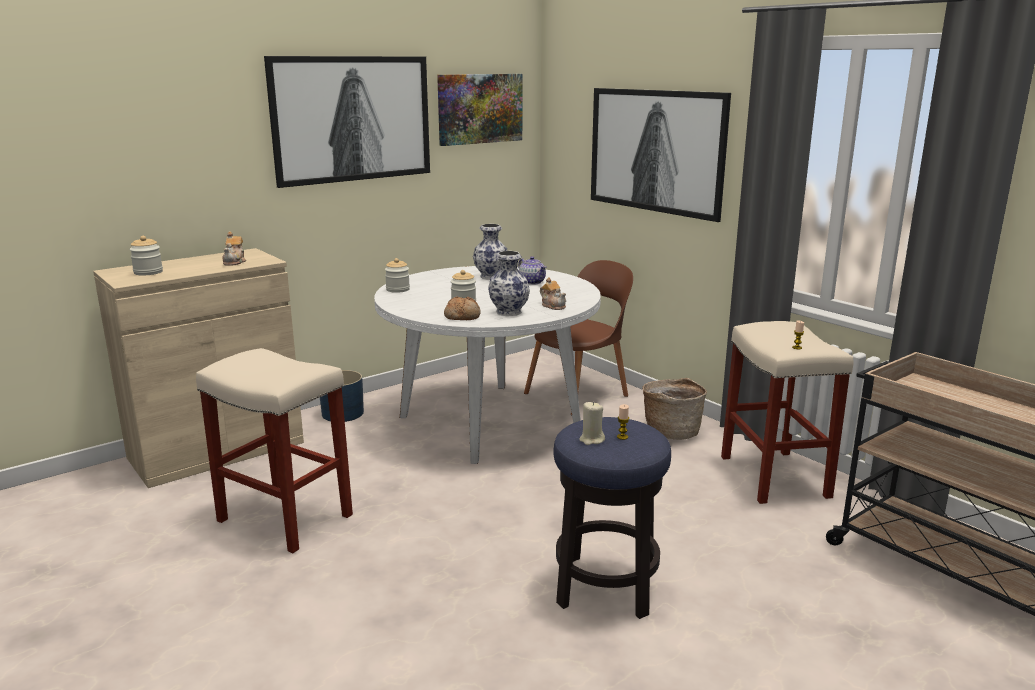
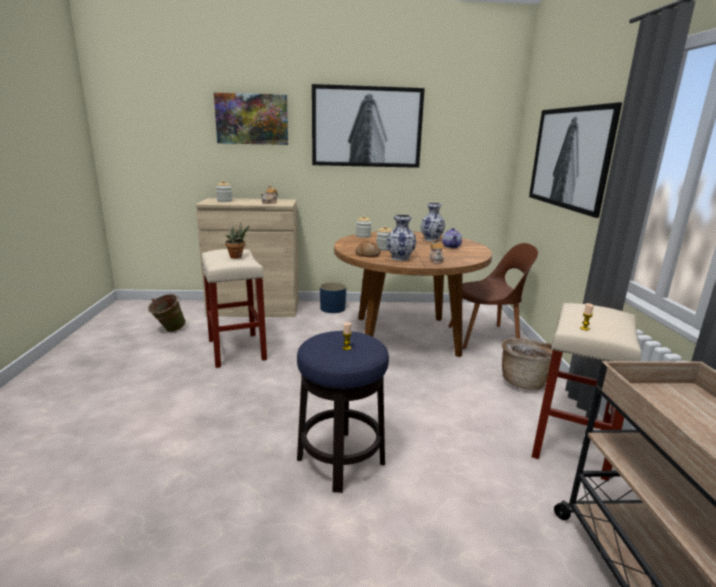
camera: 35 degrees right, 0 degrees up
(117, 532) = (169, 331): none -> green bucket
(279, 363) = (238, 257): none -> potted plant
(480, 108) = (465, 127): picture -> picture (252, 119)
(489, 421) = (405, 335): white dining table -> brown dining table
(591, 440) = (324, 343): beige candle -> none

